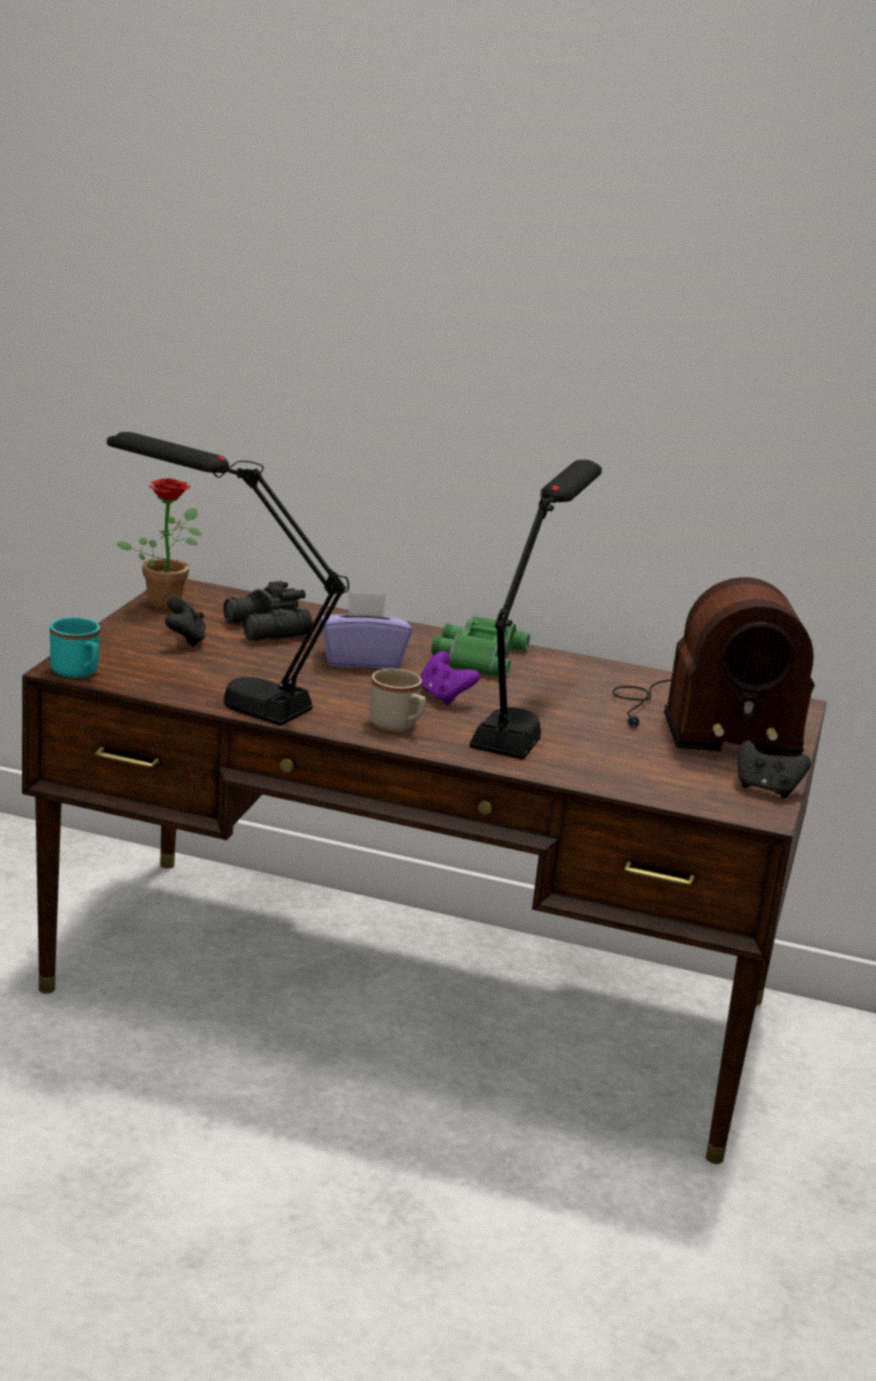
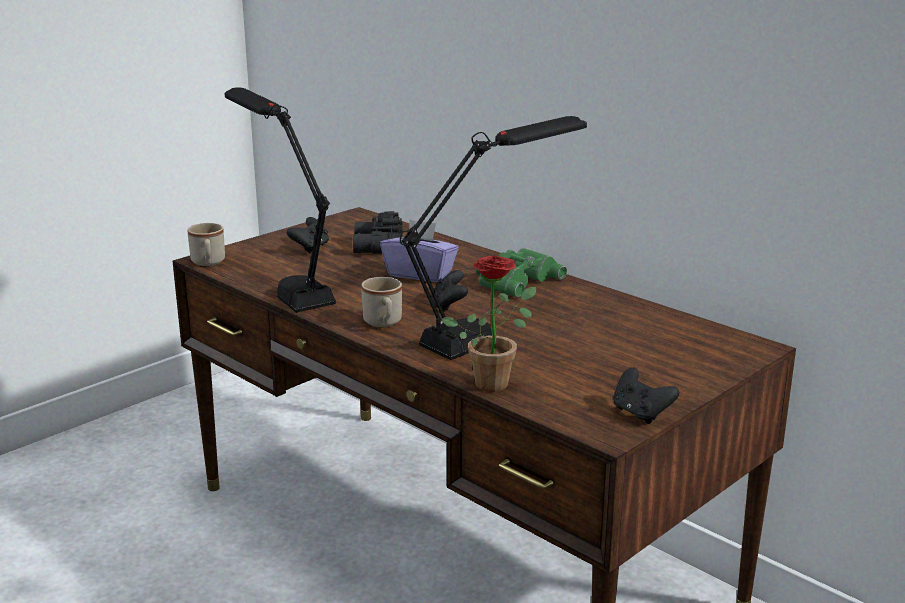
camera: 30 degrees right, 0 degrees up
(78, 673) = (208, 263): turquoise mug -> beige mug
(166, 602) = (332, 223): potted plant -> potted plant (495, 381)
(444, 696) = (449, 306): purple game controller -> black game controller
(703, 723) = (649, 352): radio -> none

